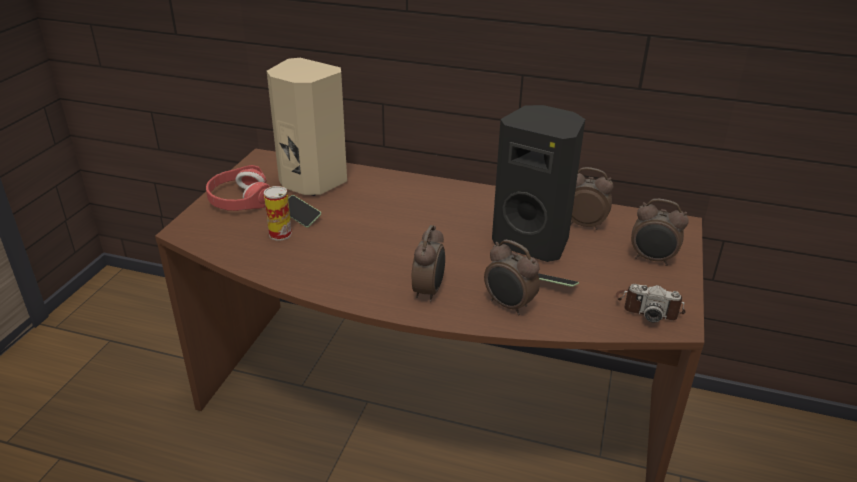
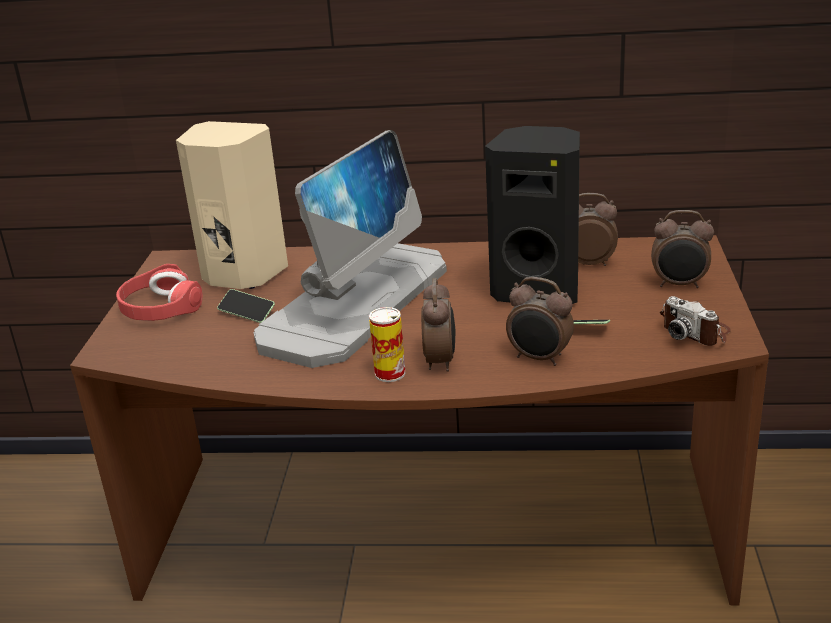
camera: 10 degrees left, 5 degrees down
(280, 234) = (231, 335): can -> can (390, 373)
(385, 224) = (356, 302): none -> monitor
(648, 307) = (695, 331): camera -> camera turned 45 degrees clockwise

